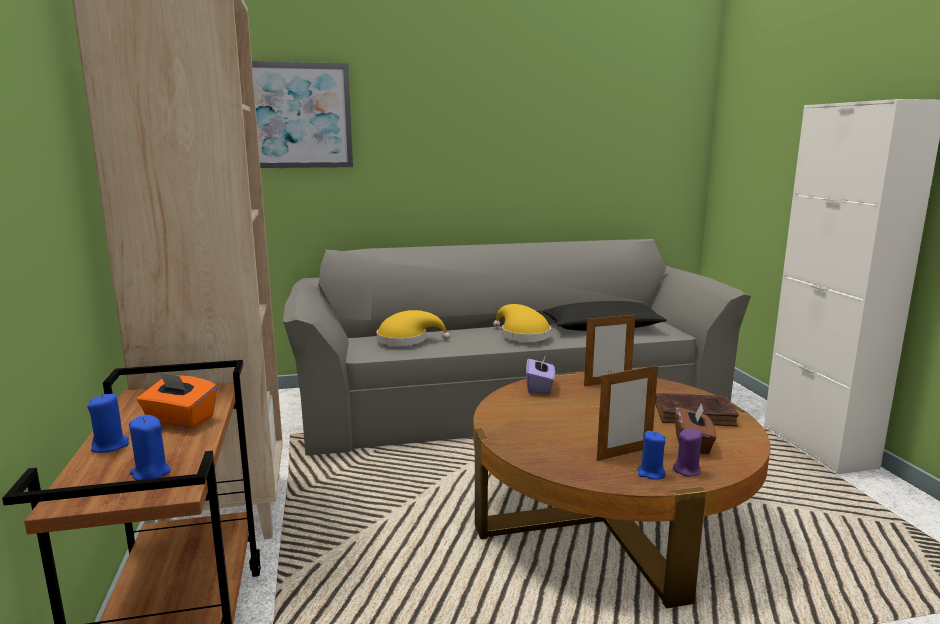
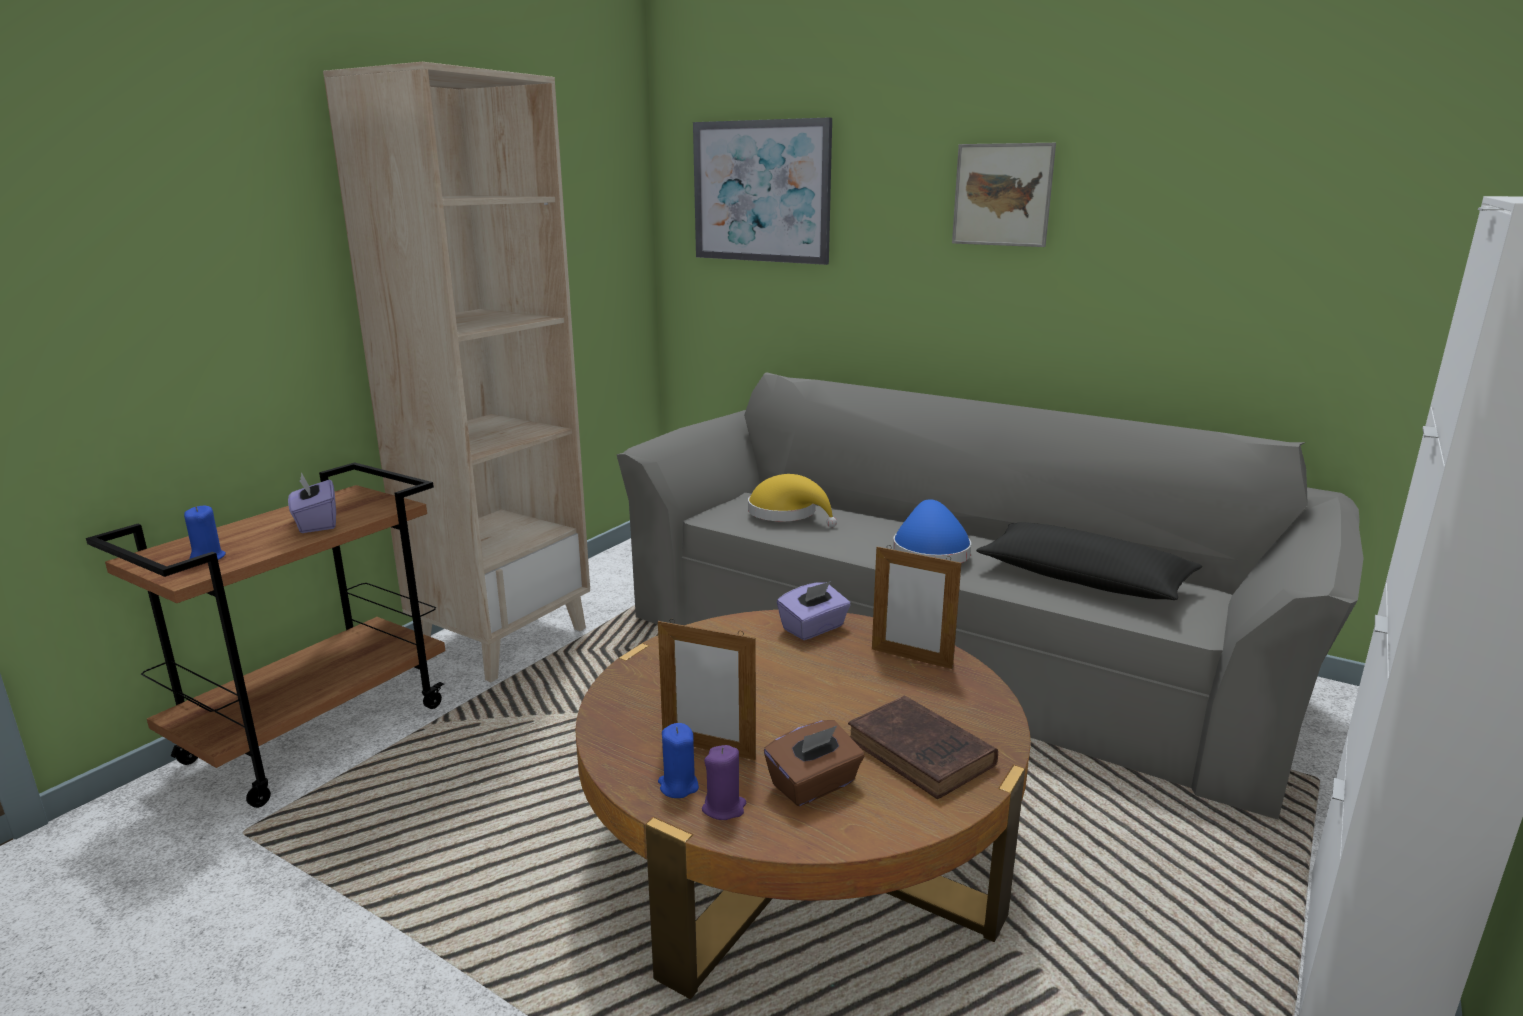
camera: 45 degrees right, 5 degrees up
(110, 446) = (243, 527): blue candle -> none
(180, 420) = (316, 523): orange tissue box -> purple tissue box
(473, 117) = (1002, 195): none -> picture
(522, 335) = (929, 551): yellow hat -> blue hat

